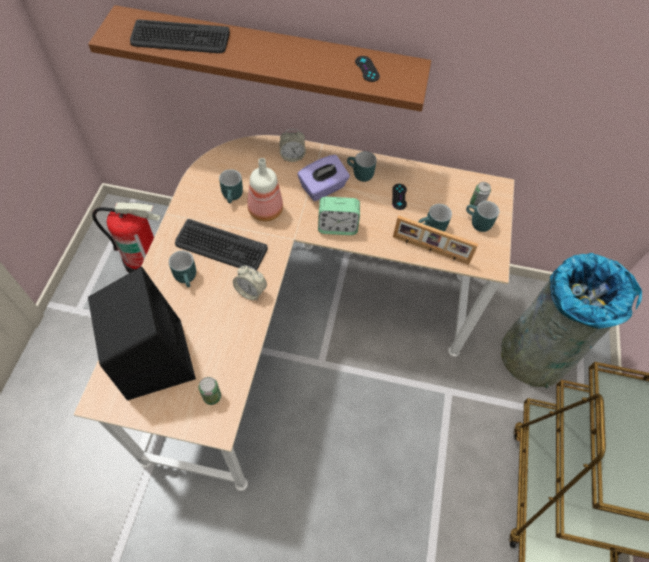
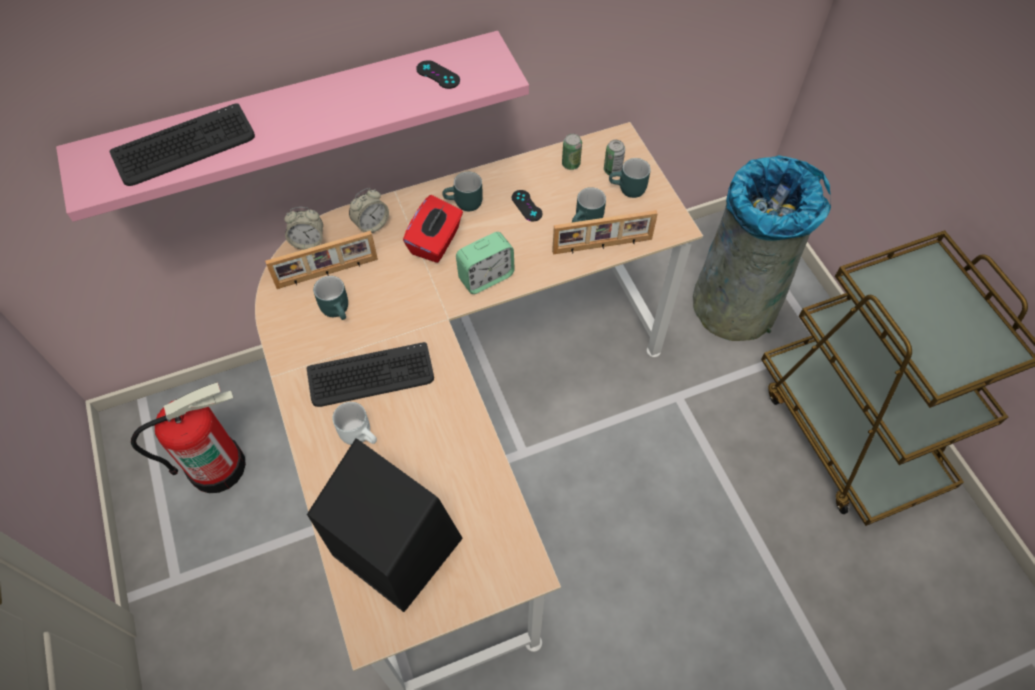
camera: 30 degrees left, 0 degrees up
(188, 277) = (361, 433): turquoise mug -> white mug
(212, 396) = (495, 544): can -> can (571, 164)
(244, 171) = (327, 273): none -> picture frame
(251, 291) = (446, 405): alarm clock -> alarm clock (308, 242)
(266, 211) = (391, 305): bottle -> none
(270, 58) = (297, 117): brown shelf -> pink shelf
(323, 188) = (436, 242): purple tissue box -> red tissue box

